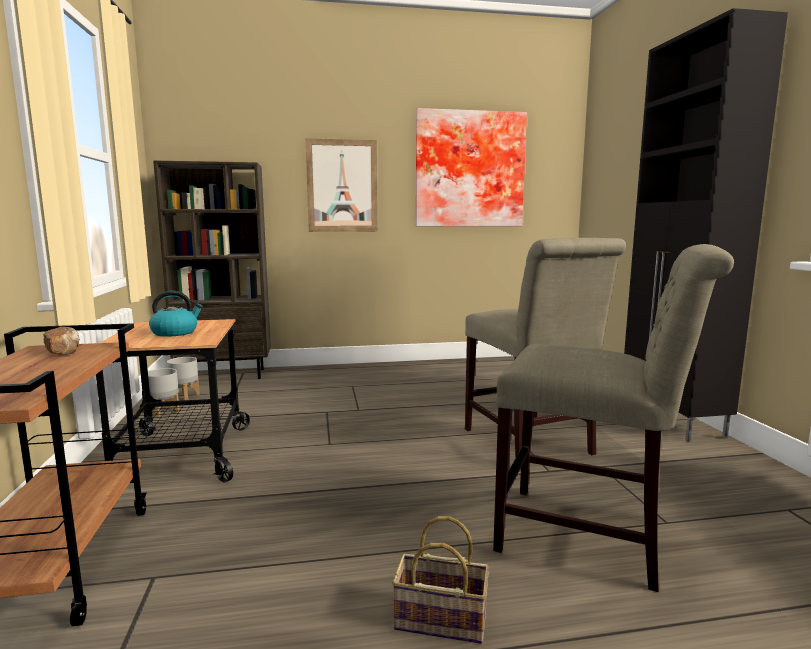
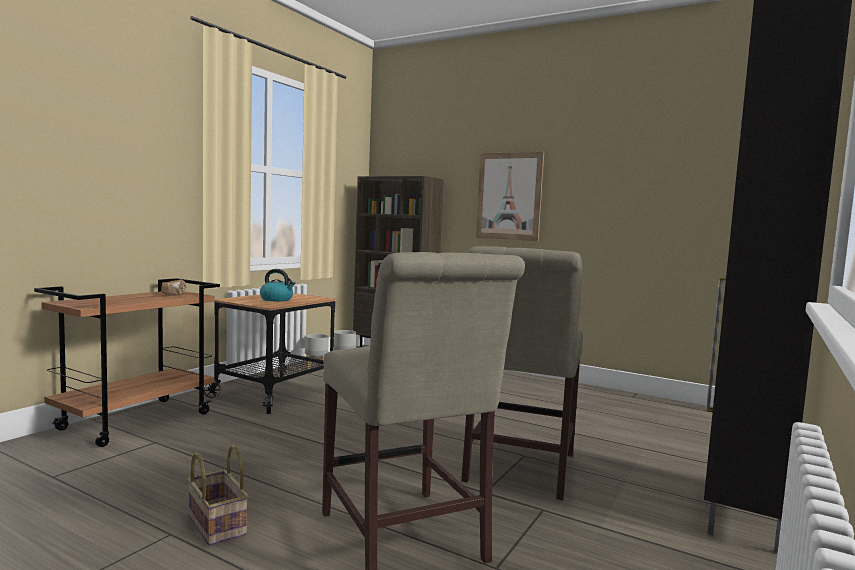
camera: 40 degrees right, 5 degrees down
(469, 170) = (643, 179): picture -> none

